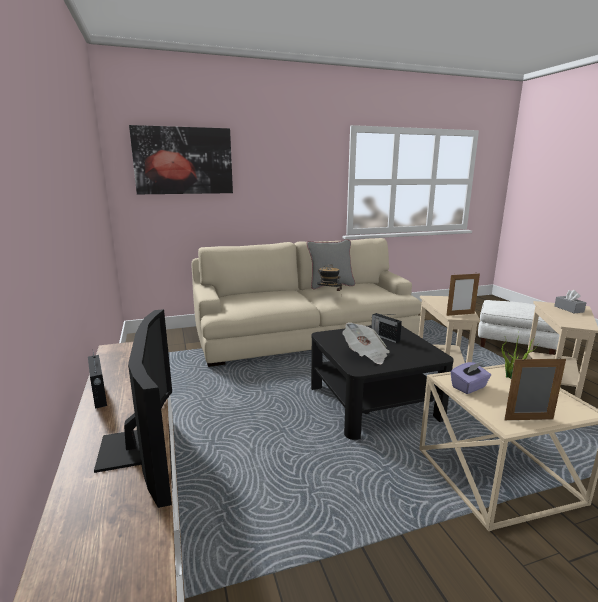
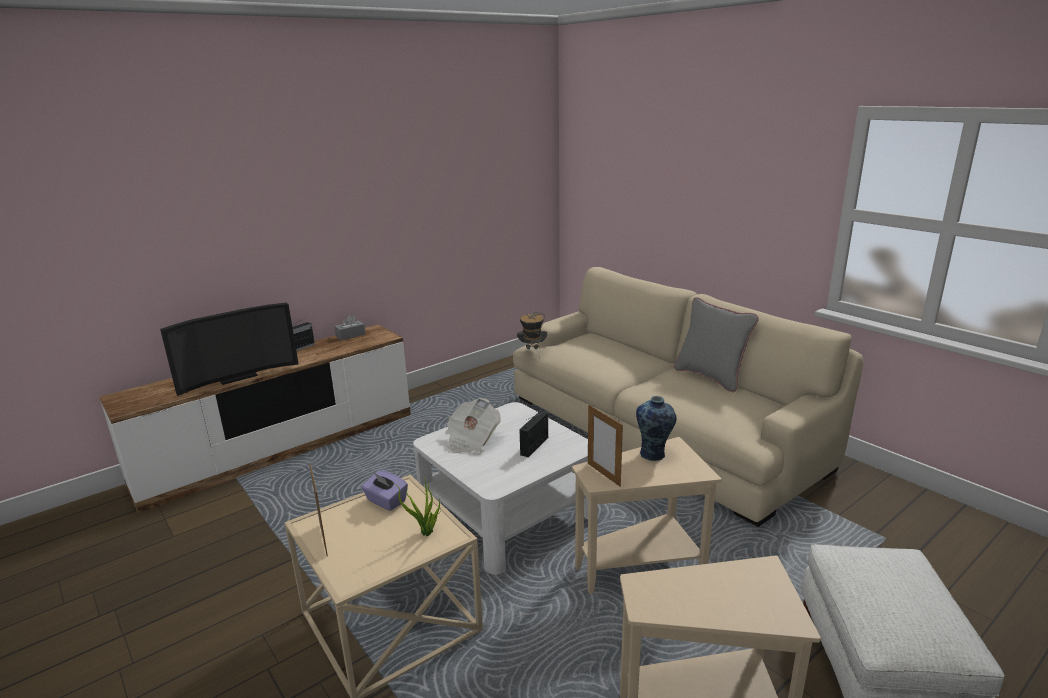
camera: 70 degrees right, 5 degrees up
(183, 161) = (620, 155): picture -> none
(328, 296) = (657, 385): hat -> hat (532, 352)
(374, 402) = (508, 514): black coffee table -> white coffee table
(439, 302) = (653, 455): none -> vase
(568, 309) = (754, 598): grey tissue box -> grey tissue box (350, 335)

